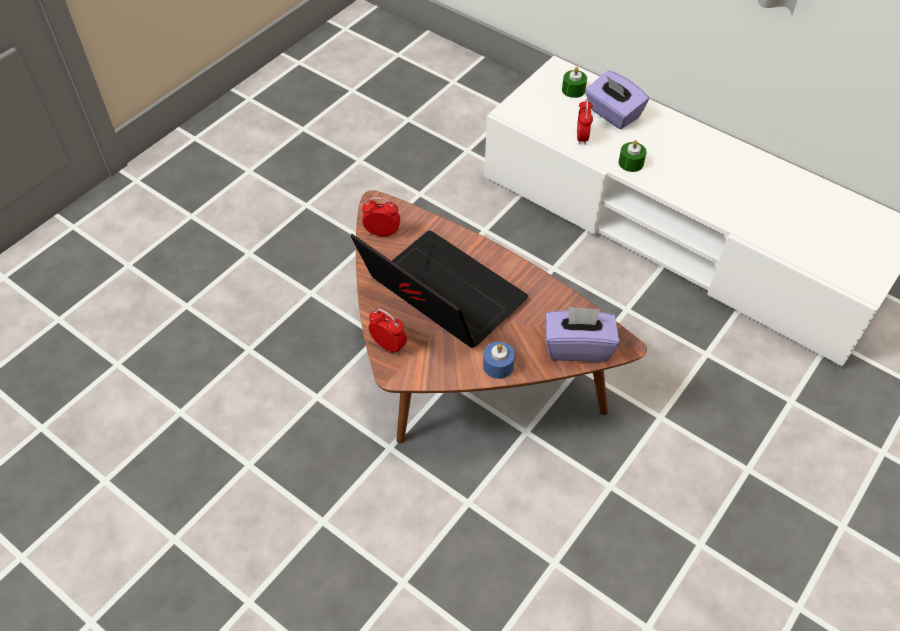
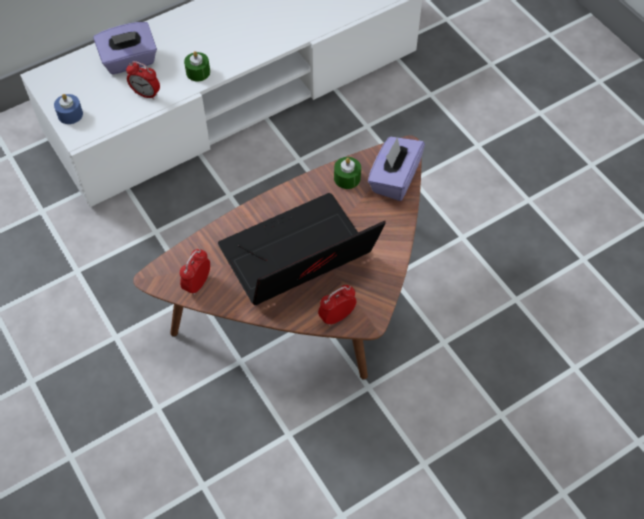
camera: 70 degrees left, 5 degrees up
(498, 365) = (391, 240): blue candle -> blue candle (70, 114)
(573, 90) = (79, 77): green candle -> green candle (347, 178)

